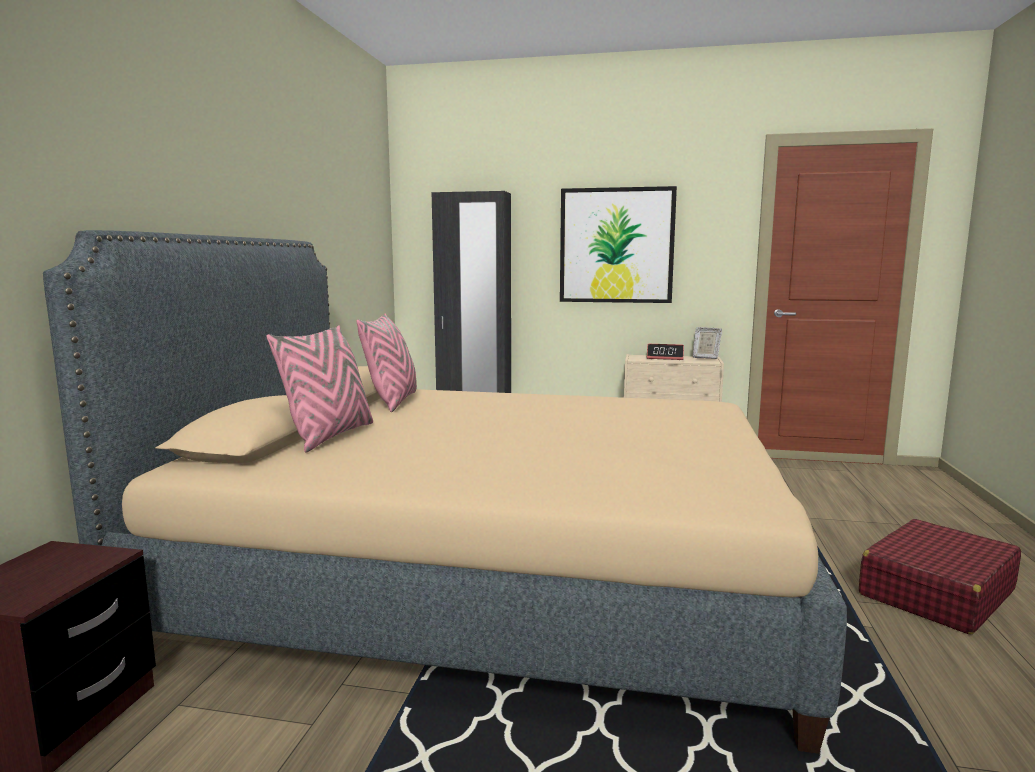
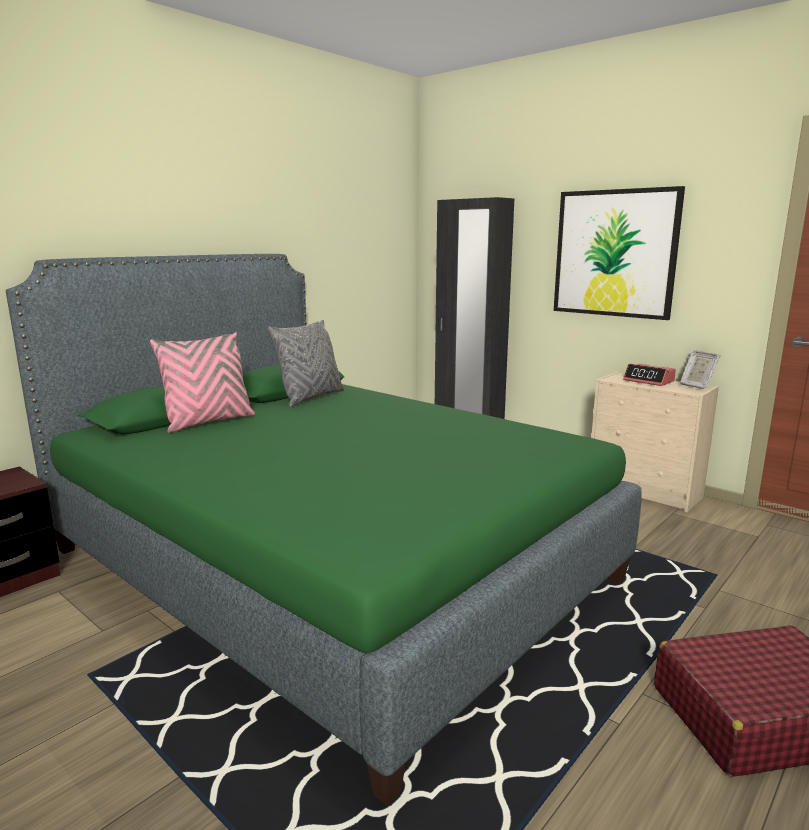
camera: 30 degrees right, 5 degrees up
(392, 402) = (310, 397): pink pillow -> grey pillow
(484, 580) = (326, 564): beige bed -> green bed

